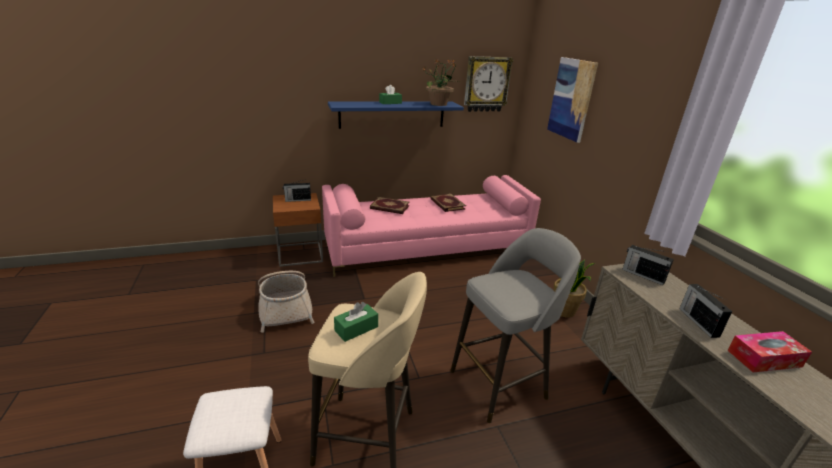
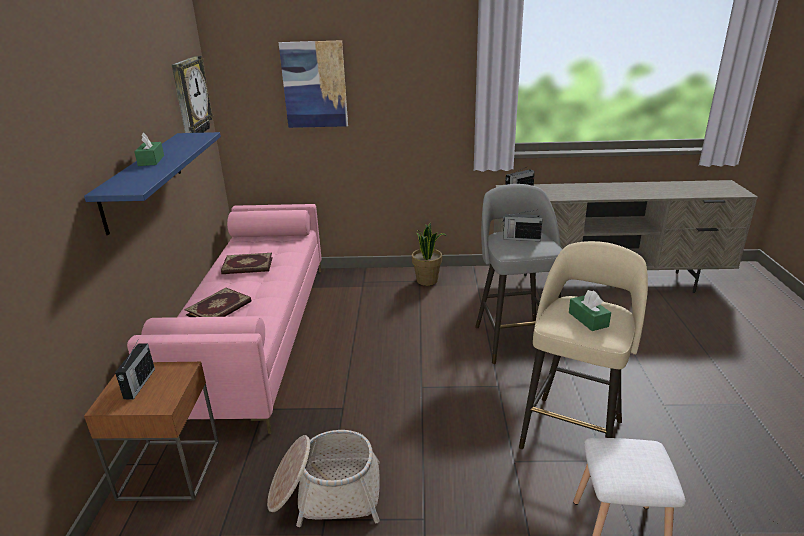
camera: 70 degrees left, 0 degrees up
(439, 104) = (191, 139): potted plant -> none
(698, 321) = (578, 193): radio -> radio (521, 238)
(764, 358) = (614, 189): tissue box -> none

